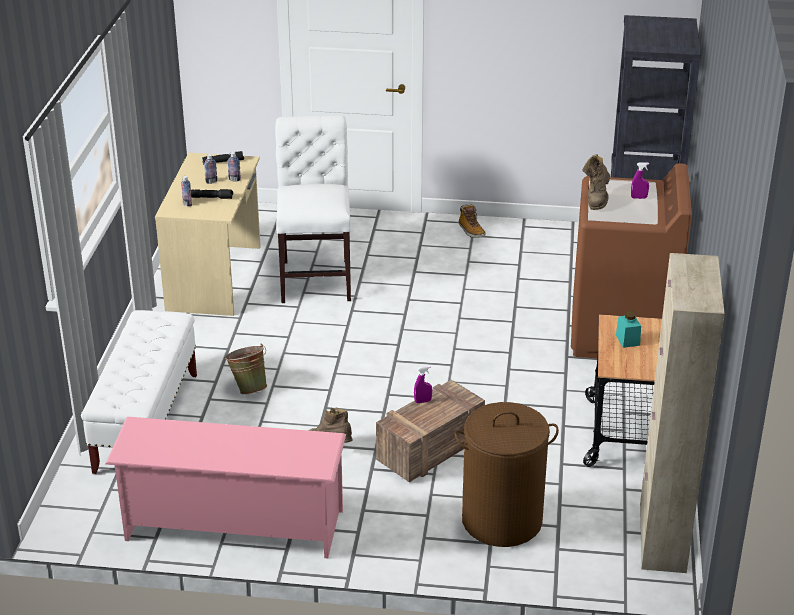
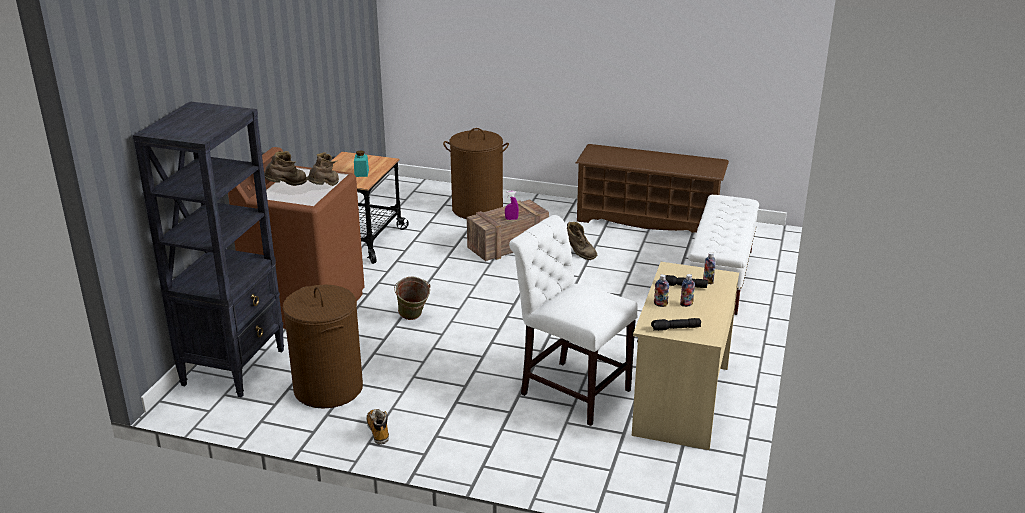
camera: 170 degrees left, 5 degrees down
(233, 525) = (648, 220): pink shoe rack -> brown shoe rack
(248, 388) = (640, 295): green bucket -> green bucket (413, 319)
(316, 277) = (570, 389): white chair -> white chair turned 120 degrees clockwise
(536, 258) = (328, 388): none -> brown laundry basket
(639, 198) = (287, 186): purple spray bottle -> brown boot
(662, 537) = (386, 195): beige cabinet -> none

